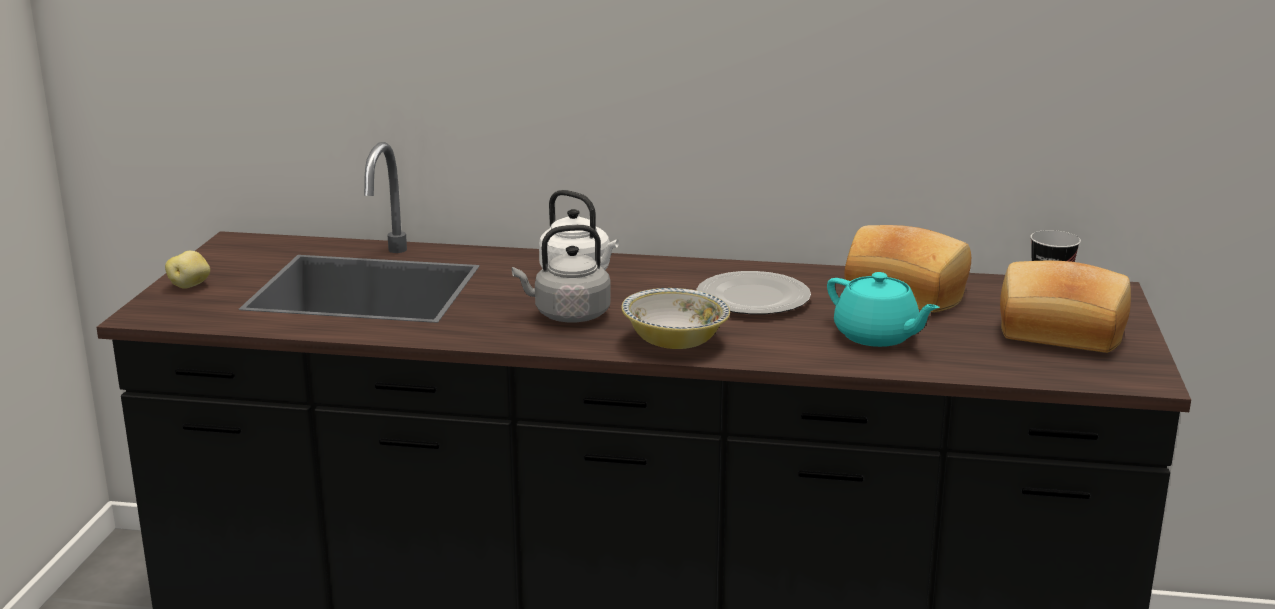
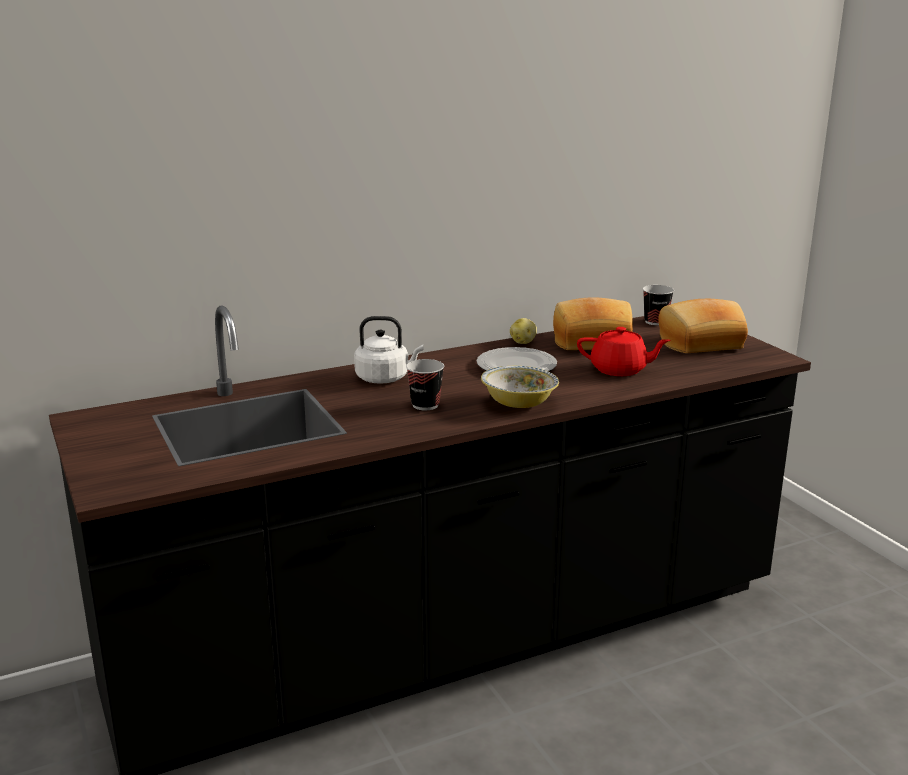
camera: 35 degrees left, 0 degrees up
(190, 286) = (103, 460): potato -> potato (523, 342)
(568, 315) = (425, 405): grey kettle -> cup
(877, 336) = (620, 370): turquoise teapot -> red teapot

